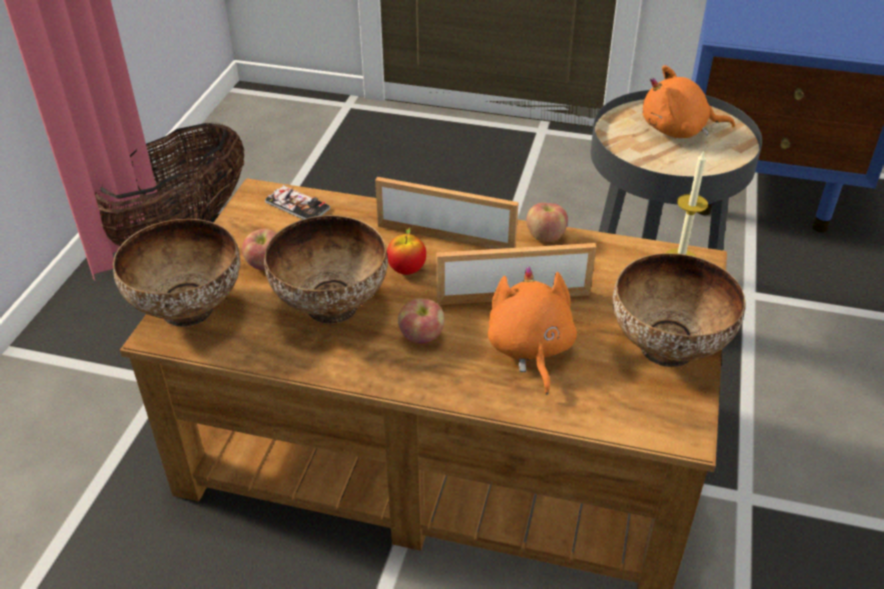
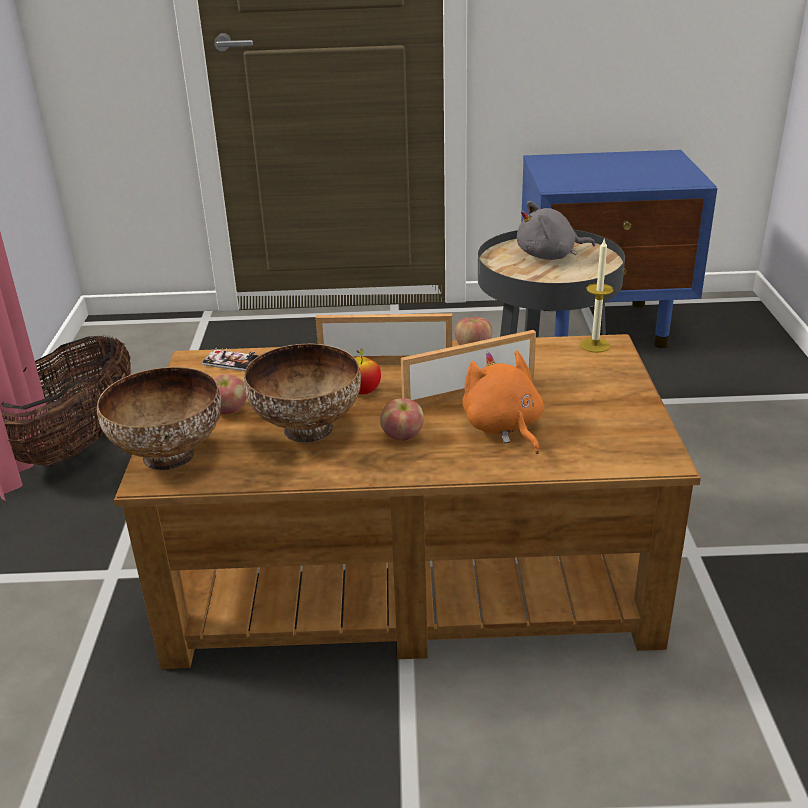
camera: 15 degrees left, 10 degrees down
(667, 350) = (619, 407): bowl -> none
(678, 130) = (549, 256): orange plush toy -> grey plush toy

